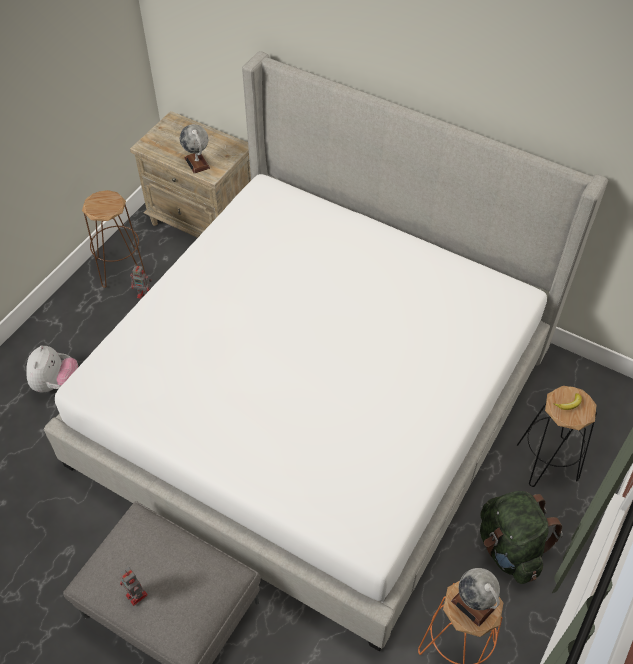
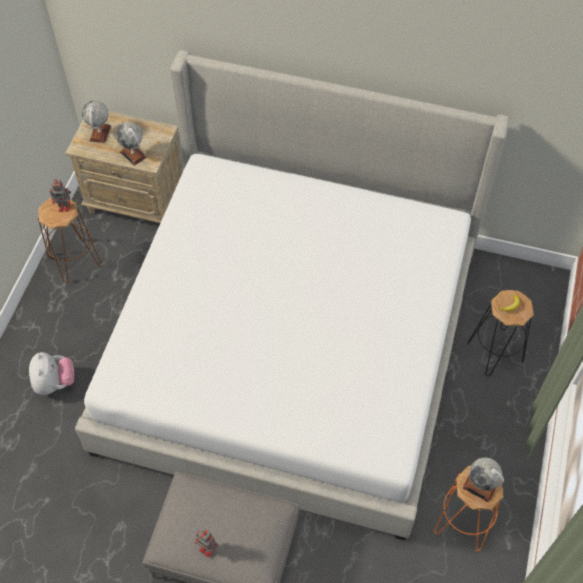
camera: 15 degrees left, 5 degrees up
(144, 294) = (106, 281): toy robot -> toy robot (65, 207)
(171, 137) = (100, 133): none -> globe
(509, 548) = (483, 431): green backpack -> none

